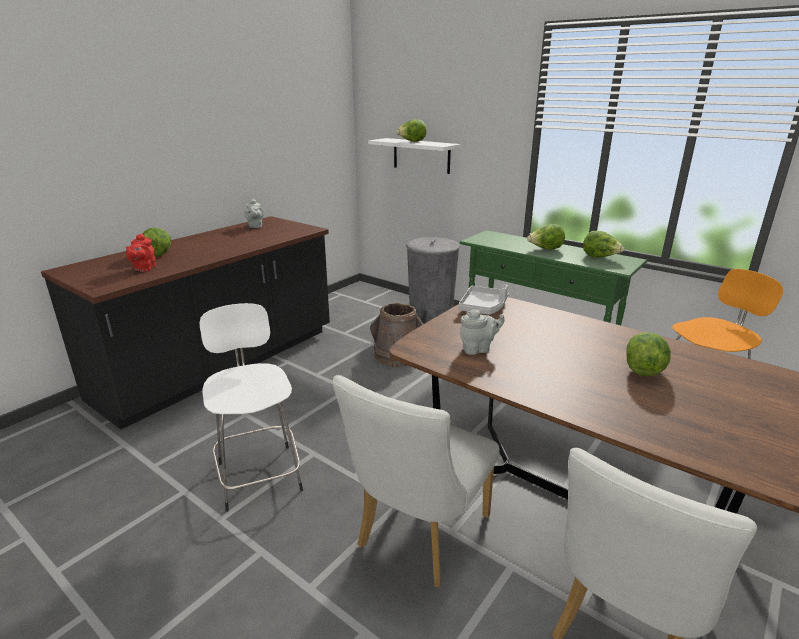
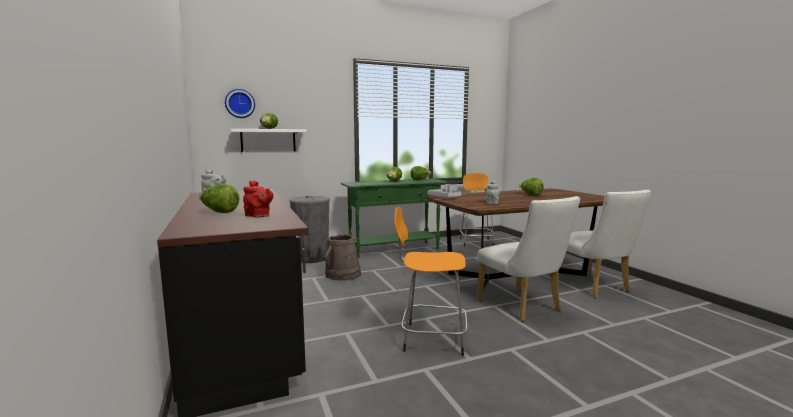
camera: 60 degrees left, 15 degrees down
(259, 474) = (431, 338): white stool -> orange stool
(396, 105) = (240, 103): none -> wall clock

